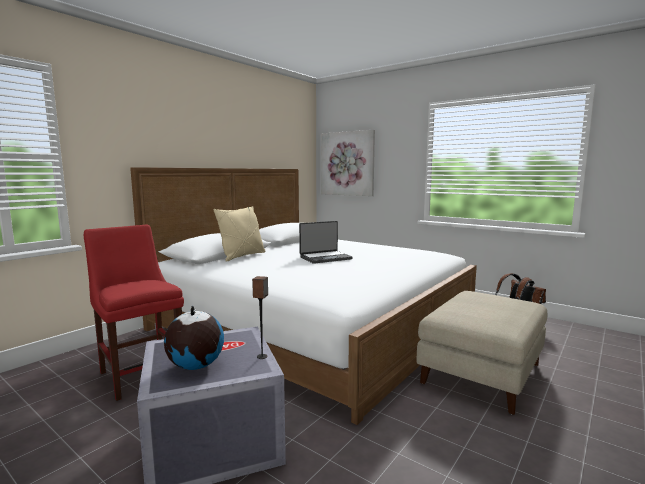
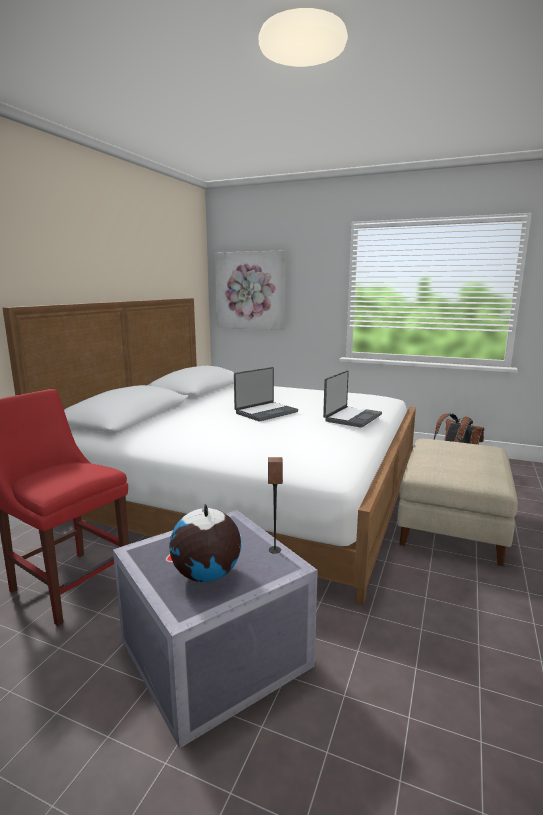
camera: 15 degrees left, 5 degrees up
(242, 256) = (162, 417): beige pillow -> none
(395, 266) = (352, 417): none -> laptop

